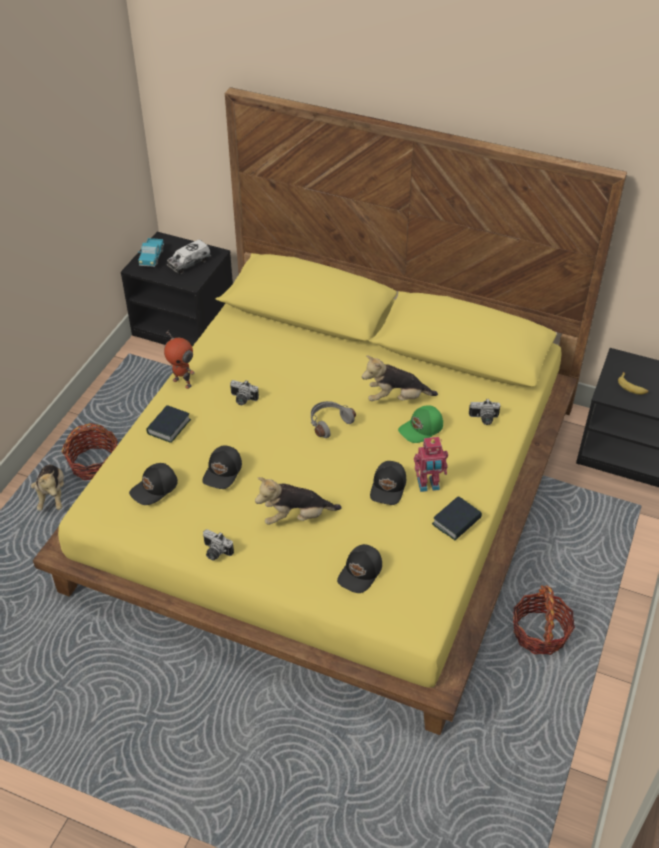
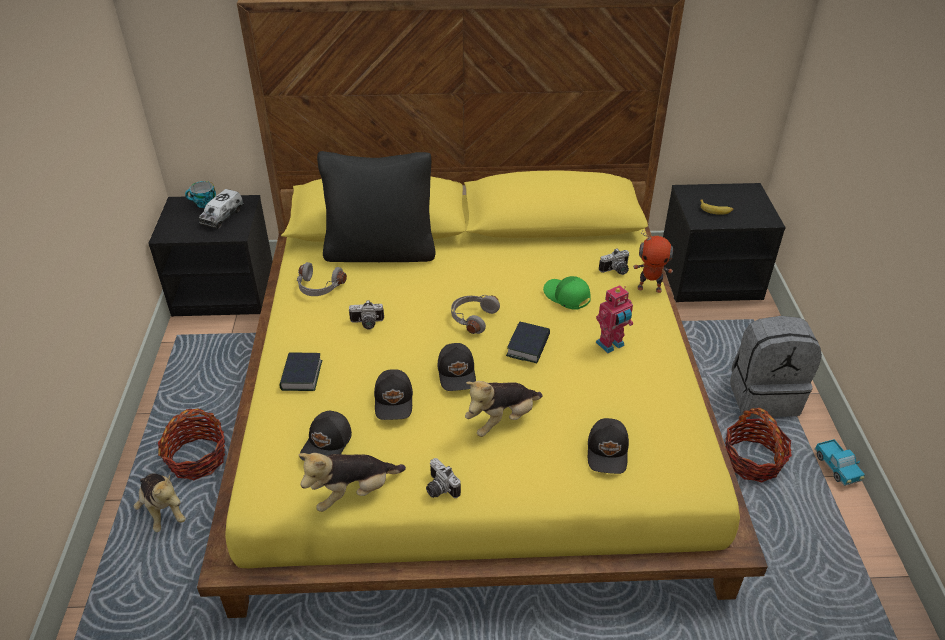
camera: 25 degrees left, 5 degrees down
(152, 258) = (177, 222): toy truck -> toy truck (836, 468)
(181, 246) = (204, 204): none -> cup
(183, 382) = (289, 326): toy robot -> toy robot (649, 288)
(215, 552) = (439, 489): camera -> camera turned 45 degrees clockwise
(225, 355) = (319, 288): none -> grey headphones
(293, 336) = (380, 251): none -> black pillow
(389, 487) = (575, 360): black cap -> black cap (457, 373)
(396, 398) = (522, 277): plush toy -> plush toy (353, 493)
(421, 429) = (566, 297): green cap -> green cap turned 105 degrees clockwise
(456, 521) = (662, 369): book -> book (528, 346)
(596, 580) = (763, 395): none -> grey backpack

